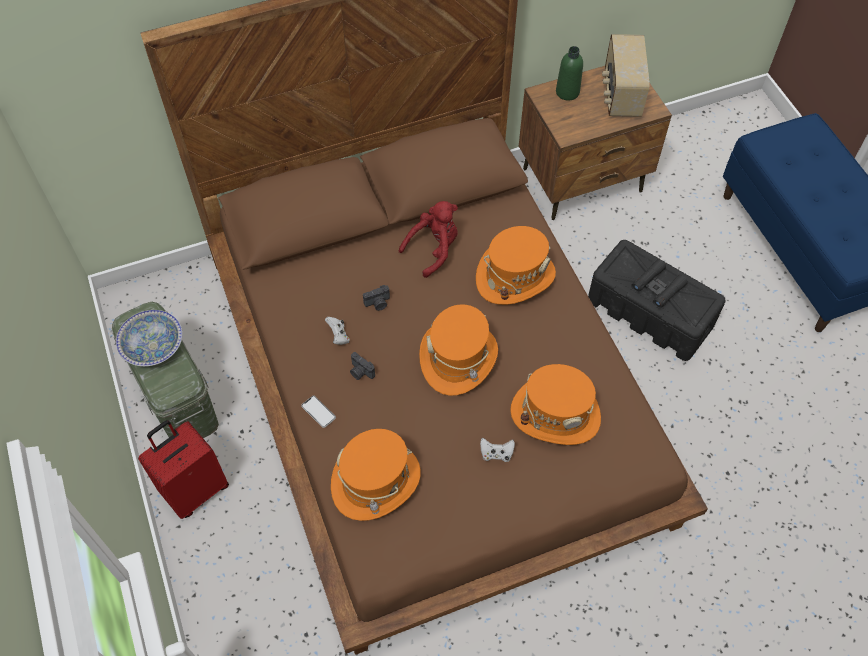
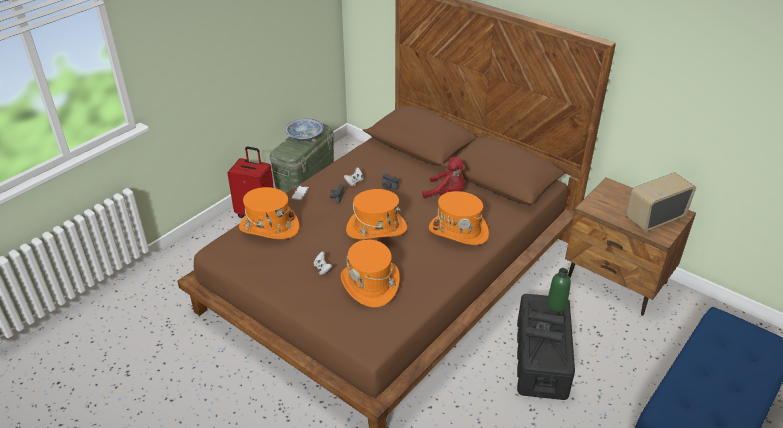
camera: 60 degrees right, 20 degrees down
(567, 92) = (625, 195): green bottle -> green bottle (556, 305)

